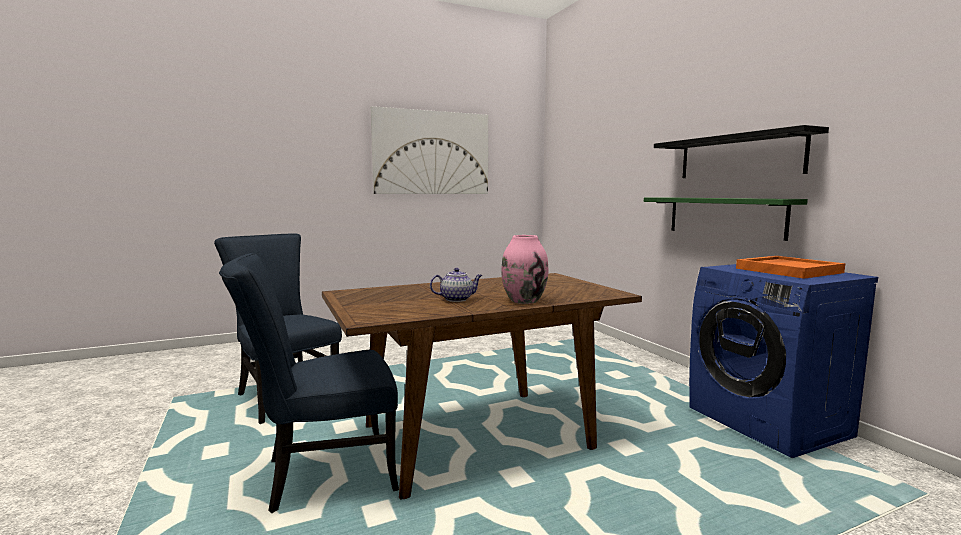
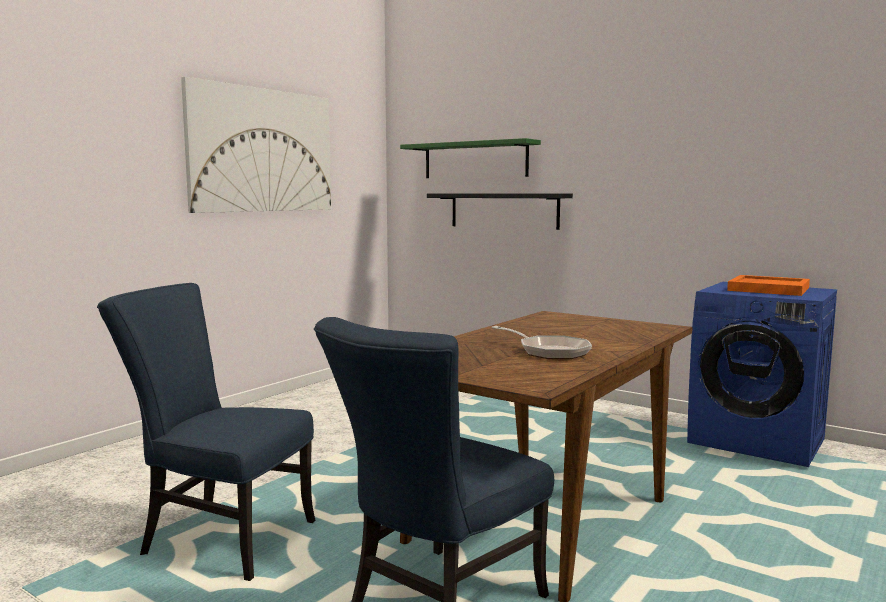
camera: 30 degrees left, 0 degrees up
(457, 299) = (549, 351): teapot -> frying pan
(524, 300) = (615, 344): pink vase -> none
(724, 216) = (670, 236): green shelf -> green shelf (475, 160)
(738, 156) = (686, 173): black shelf -> black shelf (503, 210)

